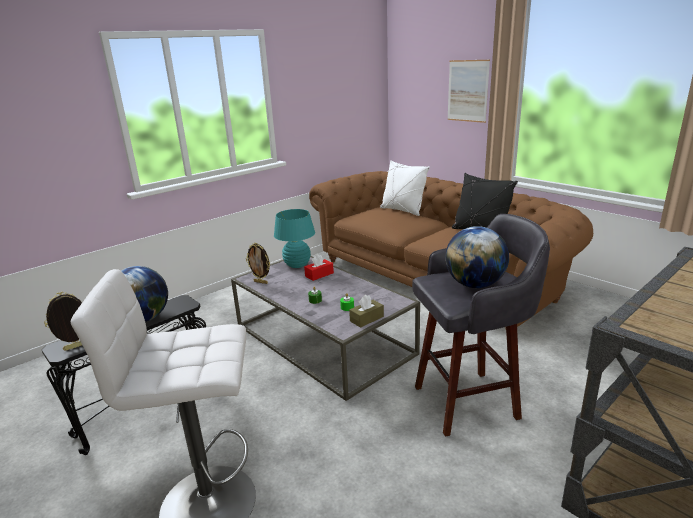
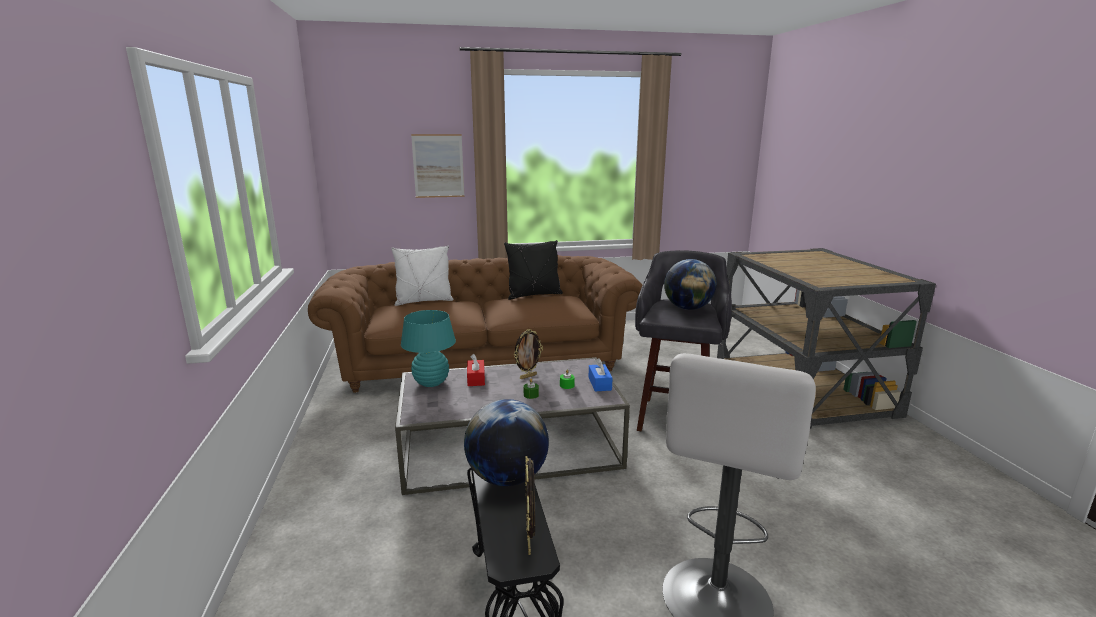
camera: 60 degrees left, 5 degrees down
(261, 282) = (440, 411): picture frame -> picture frame (528, 376)
(366, 319) = (599, 383): brown tissue box -> blue tissue box

